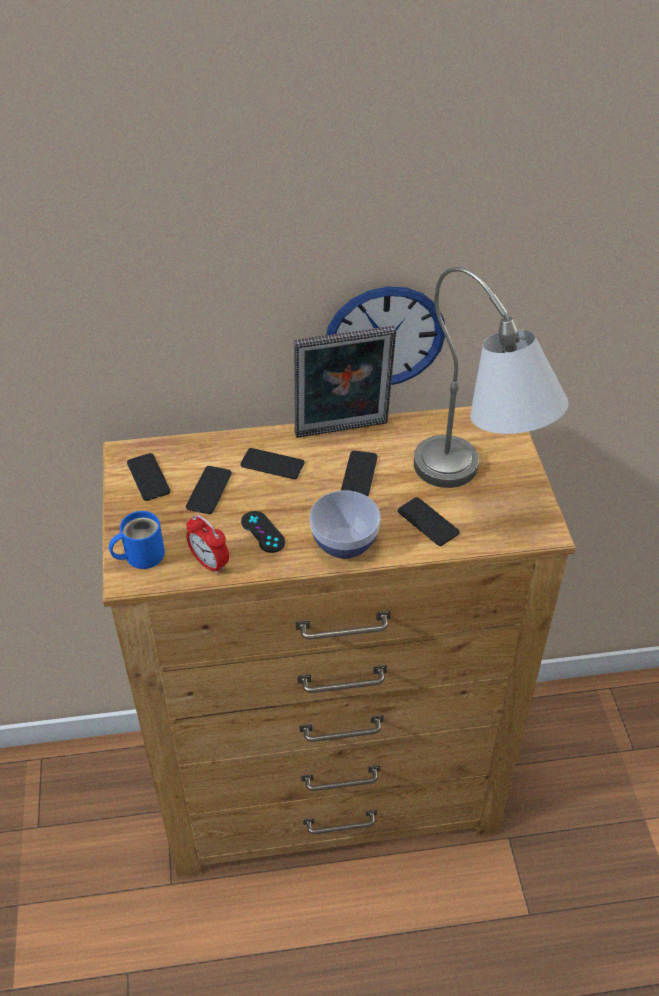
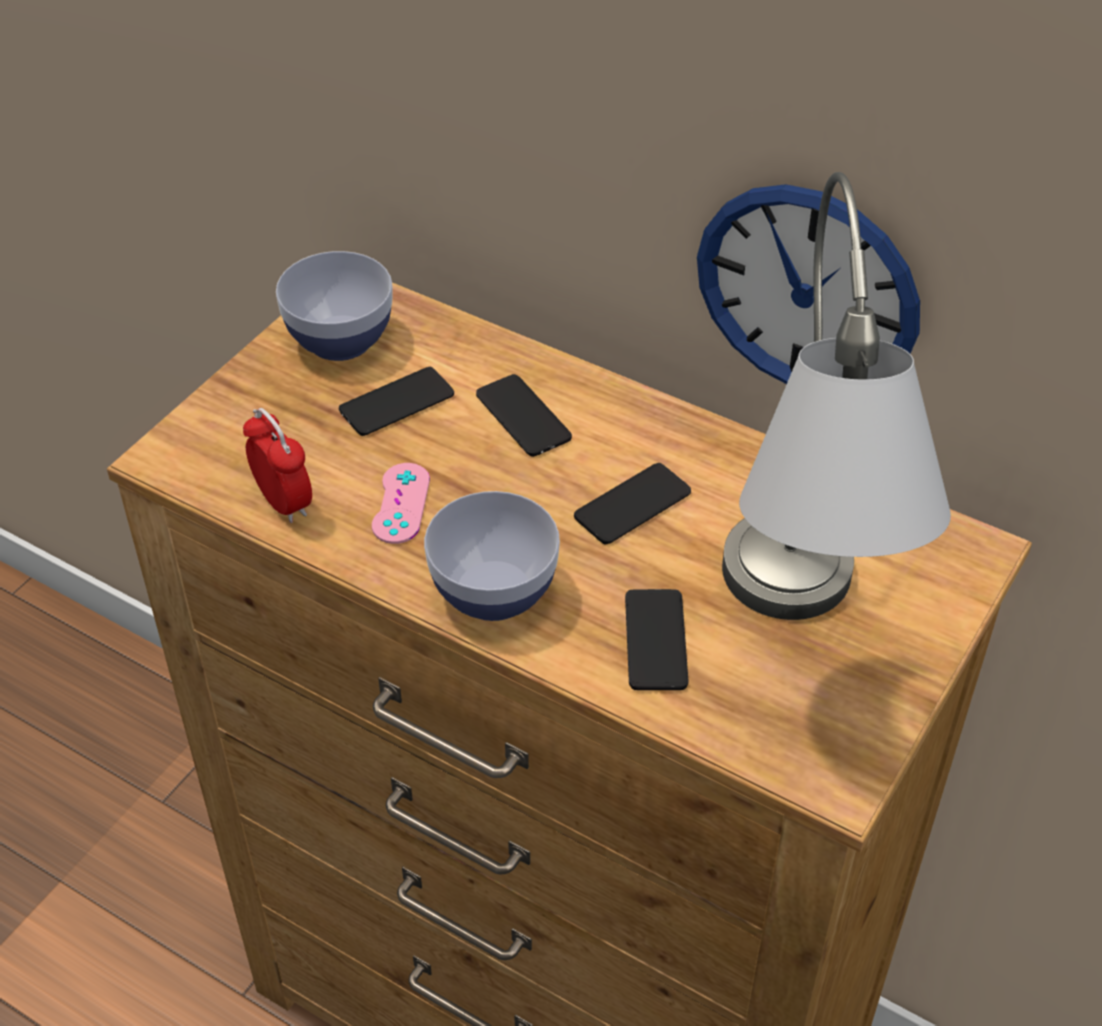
camera: 40 degrees right, 0 degrees up
(140, 554) = (214, 436): blue mug -> none
(148, 477) = (340, 339): phone -> bowl
(209, 563) = (284, 502): alarm clock -> alarm clock turned 150 degrees clockwise
(263, 532) = (401, 503): black game controller -> pink game controller
(342, 432) = (679, 428): picture frame -> none

